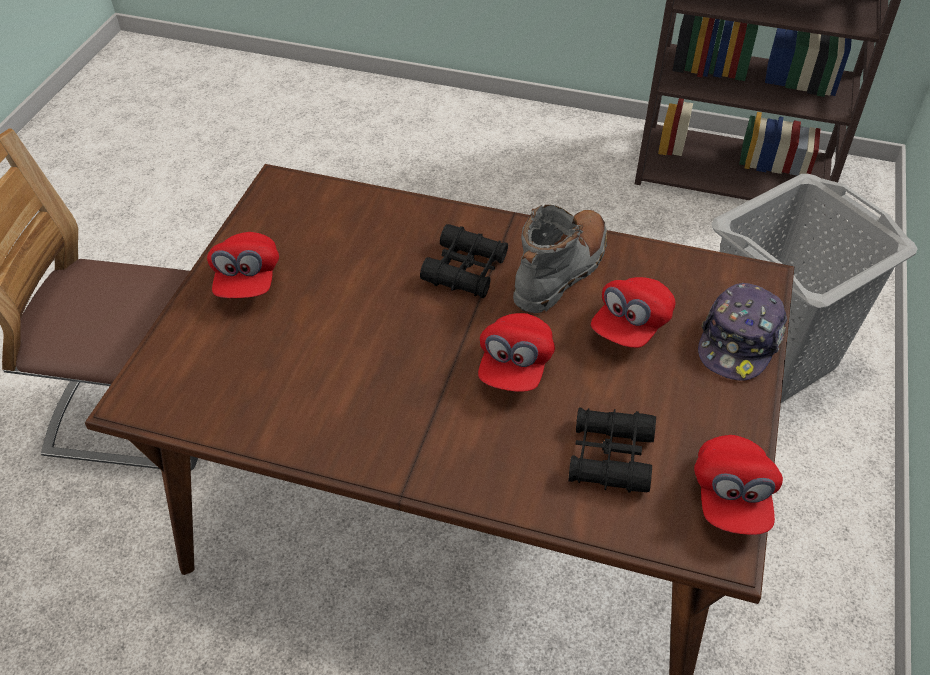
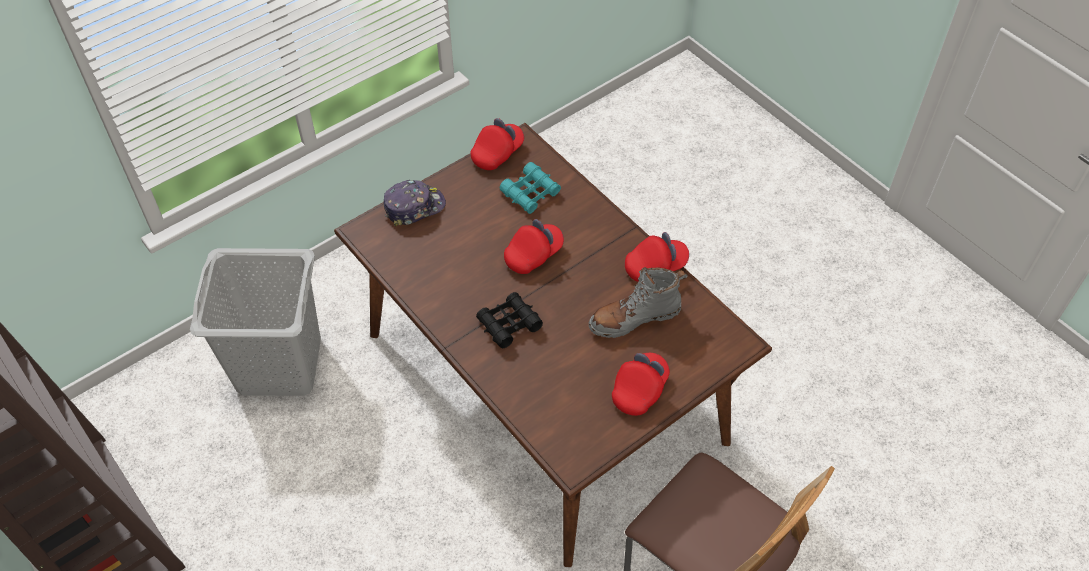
camera: 145 degrees left, 5 degrees up
(561, 271) = (457, 293): grey boot -> grey boot (634, 318)
(610, 457) = (530, 193): black binoculars -> turquoise binoculars
(630, 326) = (456, 243): red cap -> red cap (655, 267)

